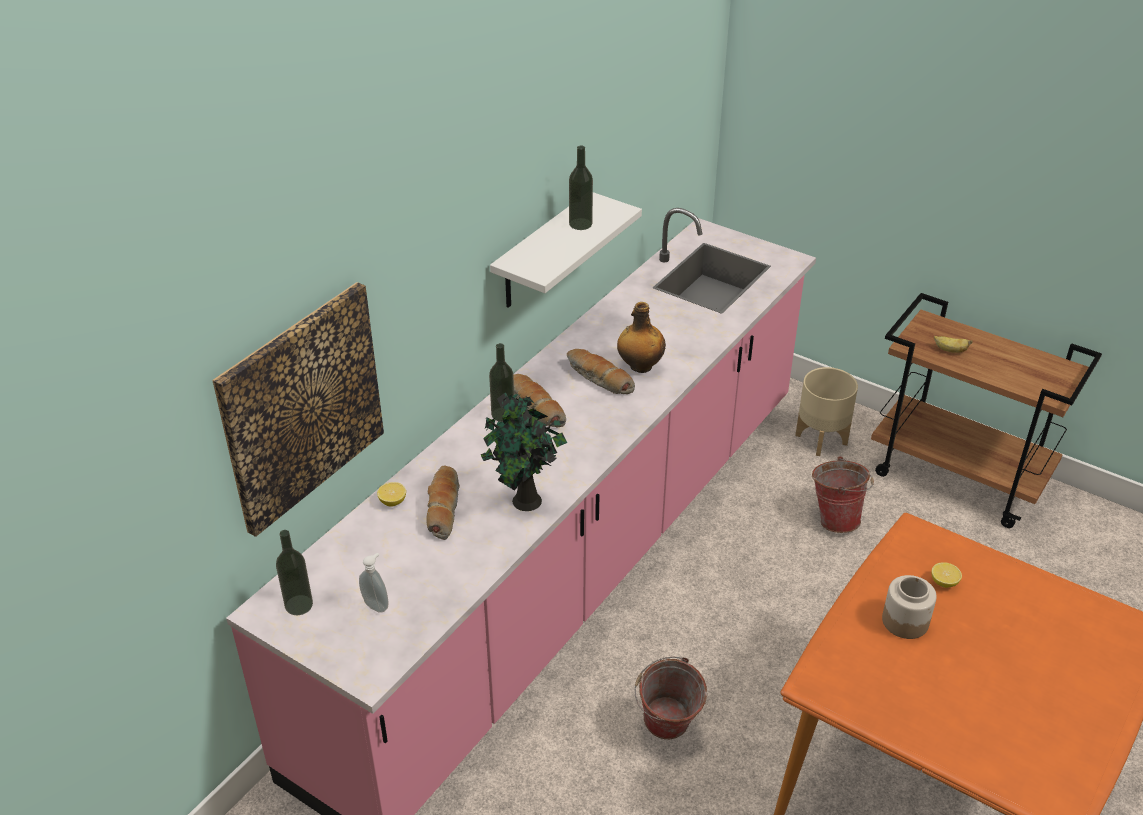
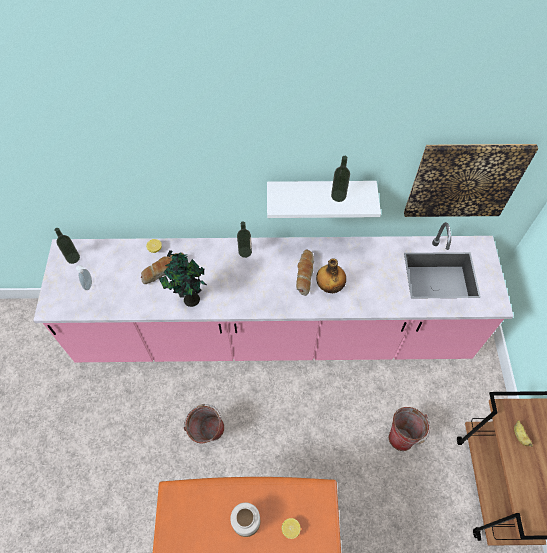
camera: 55 degrees right, 20 degrees up
(302, 406) = (103, 184): picture -> picture (464, 180)
(535, 407) = (260, 261): bread -> none
(820, 439) = (459, 395): beige planter -> none

